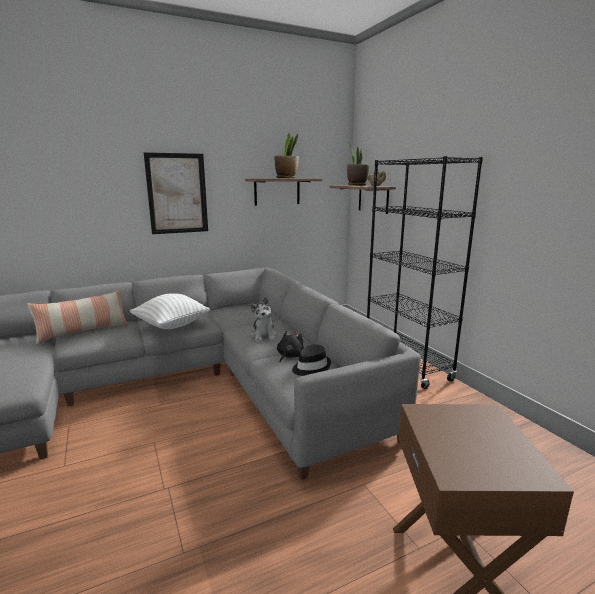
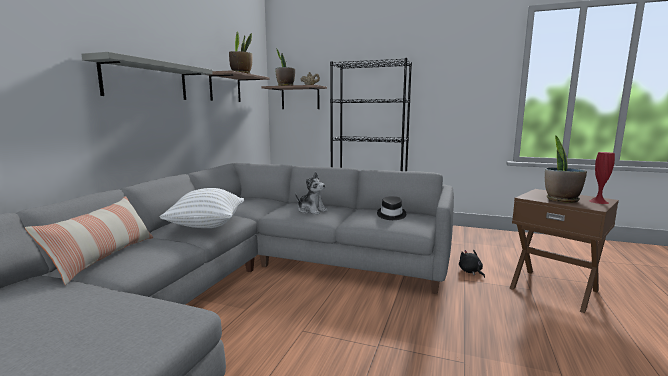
camera: 45 degrees left, 5 degrees down
(177, 193) = (146, 80): picture -> grey shelf
(289, 356) = (361, 215): black plush toy -> black plush toy (471, 272)
(453, 438) = (561, 200): none -> potted plant
(506, 472) = (598, 202): none -> red vase

